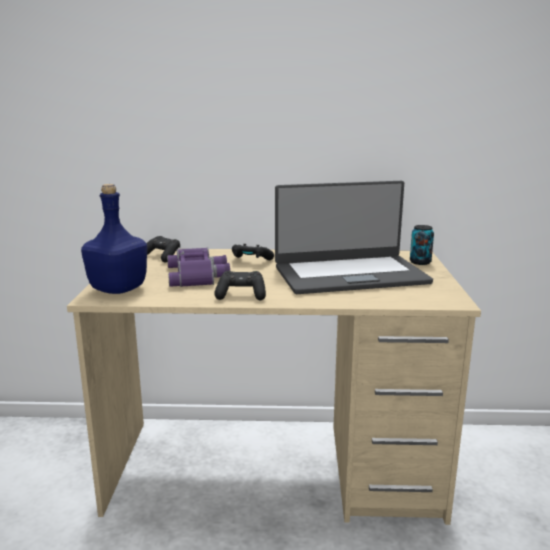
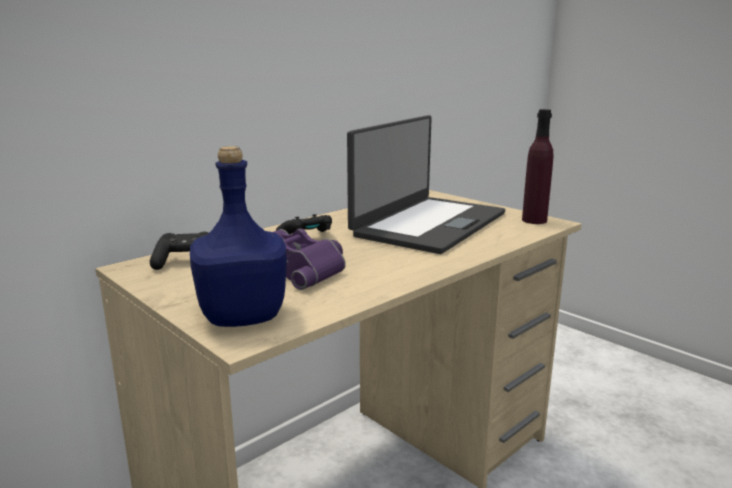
camera: 45 degrees left, 0 degrees up
(241, 295) = (398, 272): black game controller -> none
(420, 262) = (447, 199): can -> none
(442, 295) = (534, 220): none -> purple bottle

